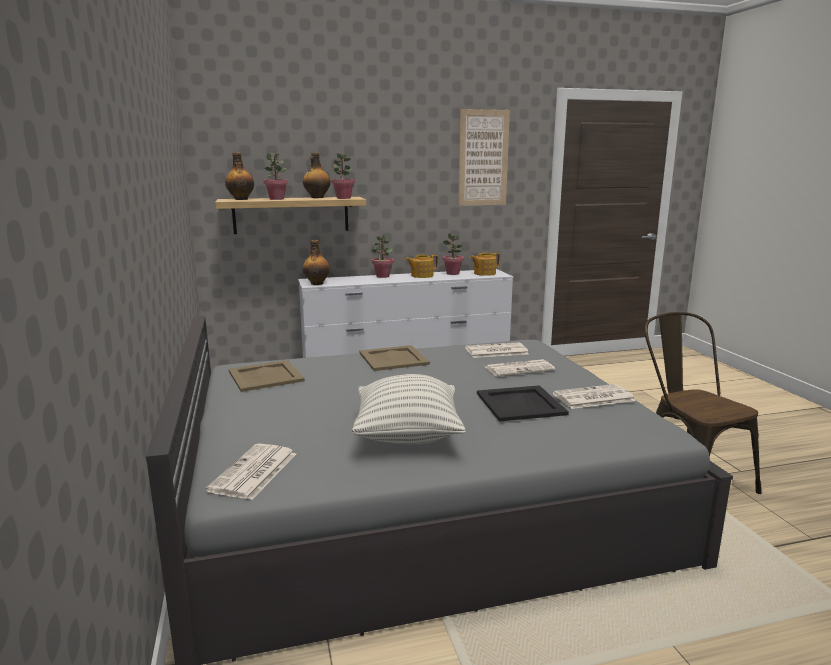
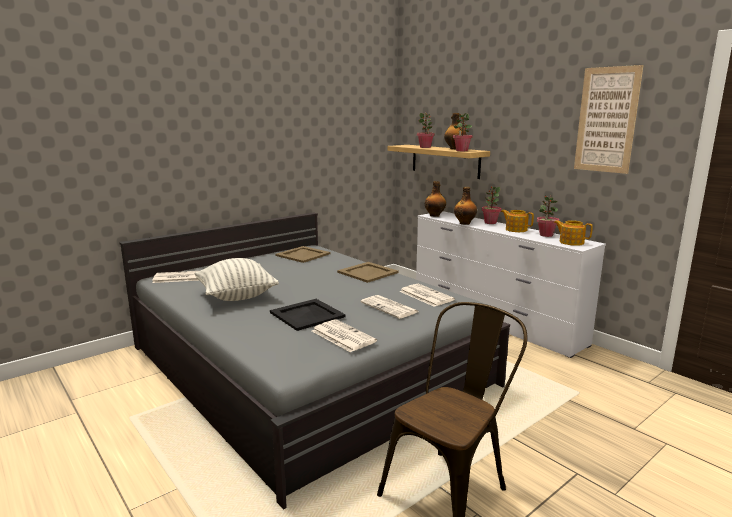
camera: 65 degrees right, 0 degrees up
(241, 199) = (410, 145): bottle -> bottle (465, 223)

